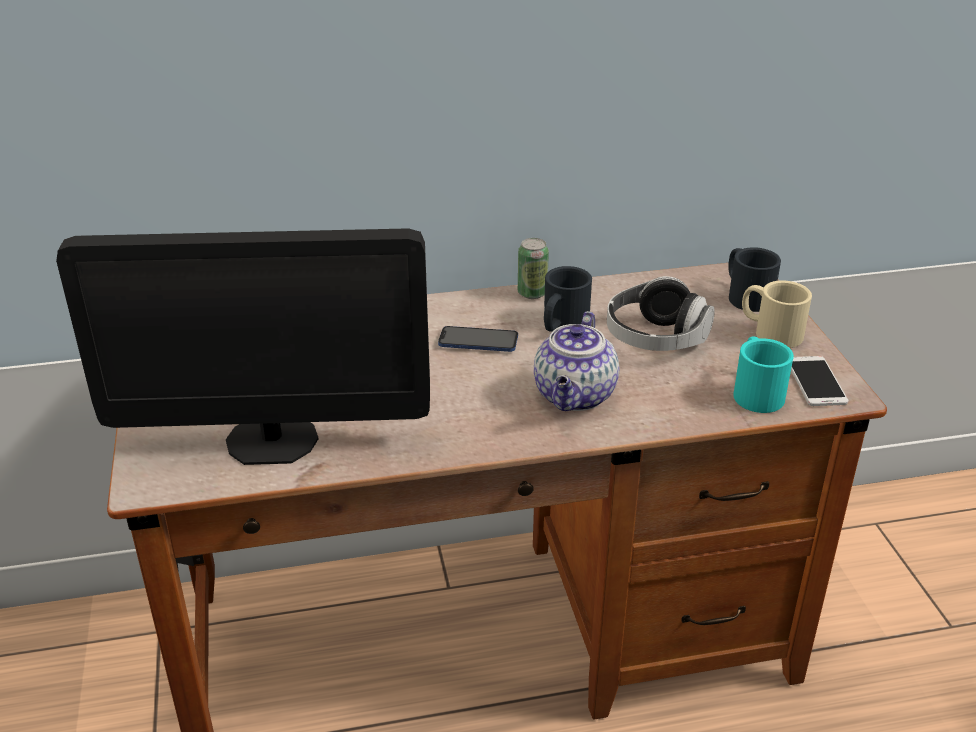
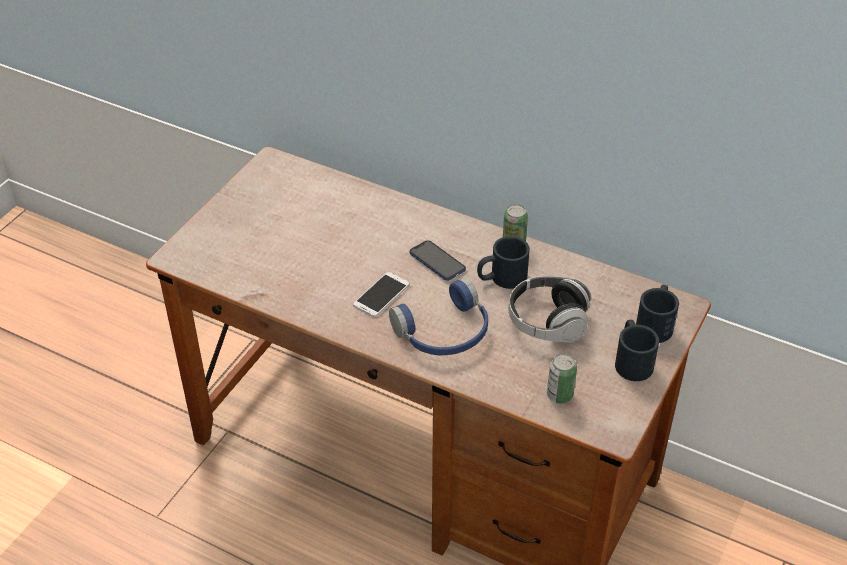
camera: 40 degrees right, 10 degrees up
(272, 440) = (256, 265): monitor -> none
(575, 397) = (445, 333): teapot -> blue headphones
(755, 391) = (559, 395): turquoise mug -> can
(769, 331) = (631, 360): beige mug -> black mug
(816, 381) = (609, 413): phone -> phone (381, 295)

